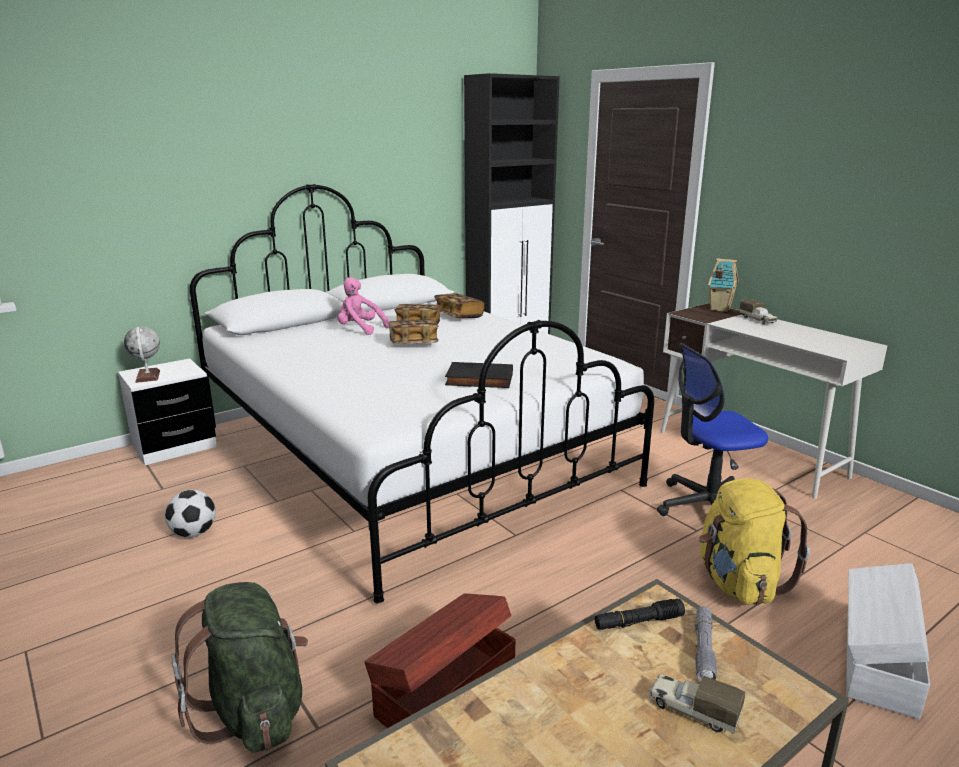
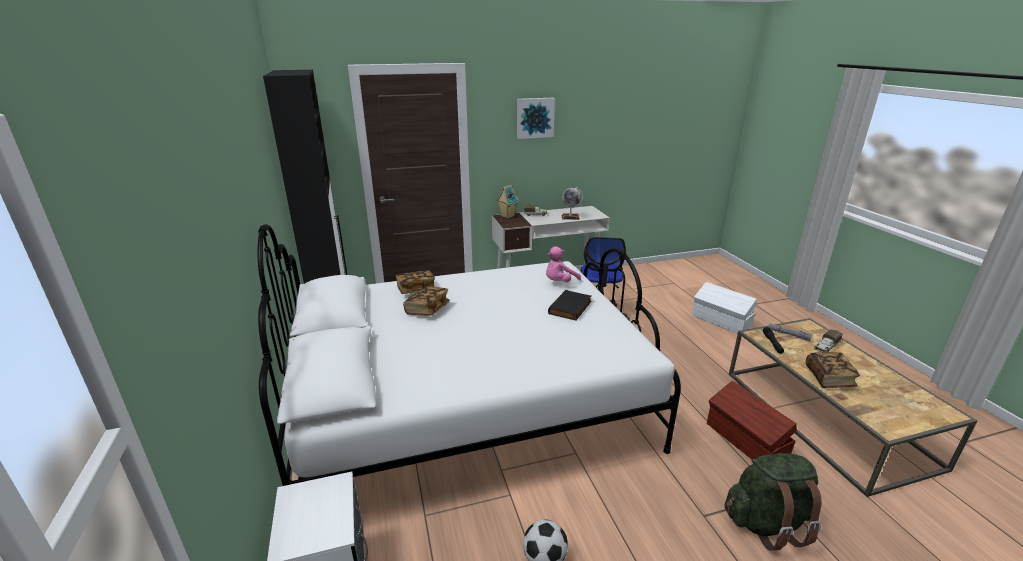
camera: 70 degrees left, 5 degrees up
(148, 376) = (319, 527): globe -> globe (570, 217)
(360, 329) = (411, 336): pink plush toy -> pink plush toy (559, 282)
(413, 343) = (474, 318): book -> book (829, 378)
(739, 583) = (665, 331): yellow backpack -> none
(804, 154) = (534, 118): none -> picture

